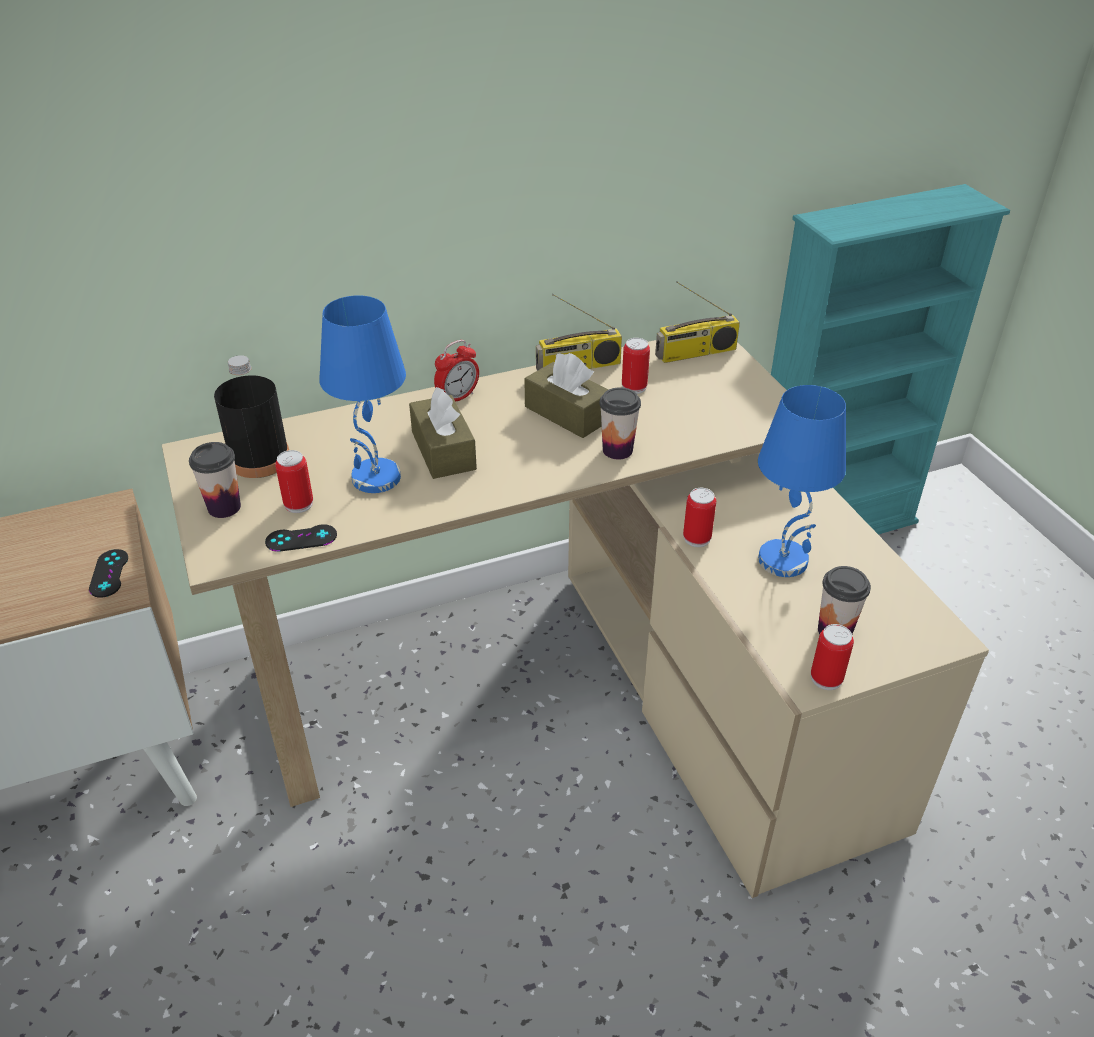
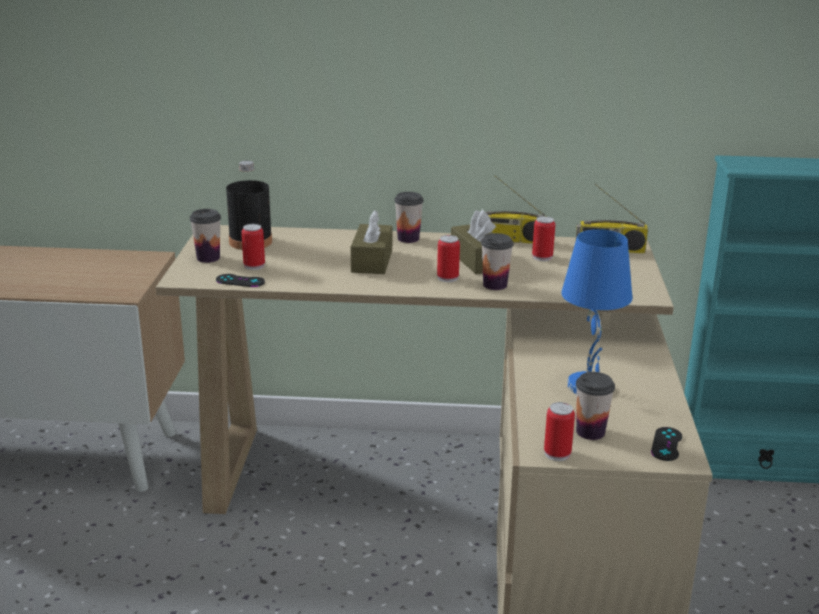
camera: 25 degrees right, 15 degrees down
(109, 573) = (126, 285): black game controller -> black game controller (666, 444)
(376, 479) = (314, 265): blue table lamp -> none
(458, 397) = (408, 238): alarm clock -> cup
(697, 538) = (531, 360): can -> can (447, 278)

